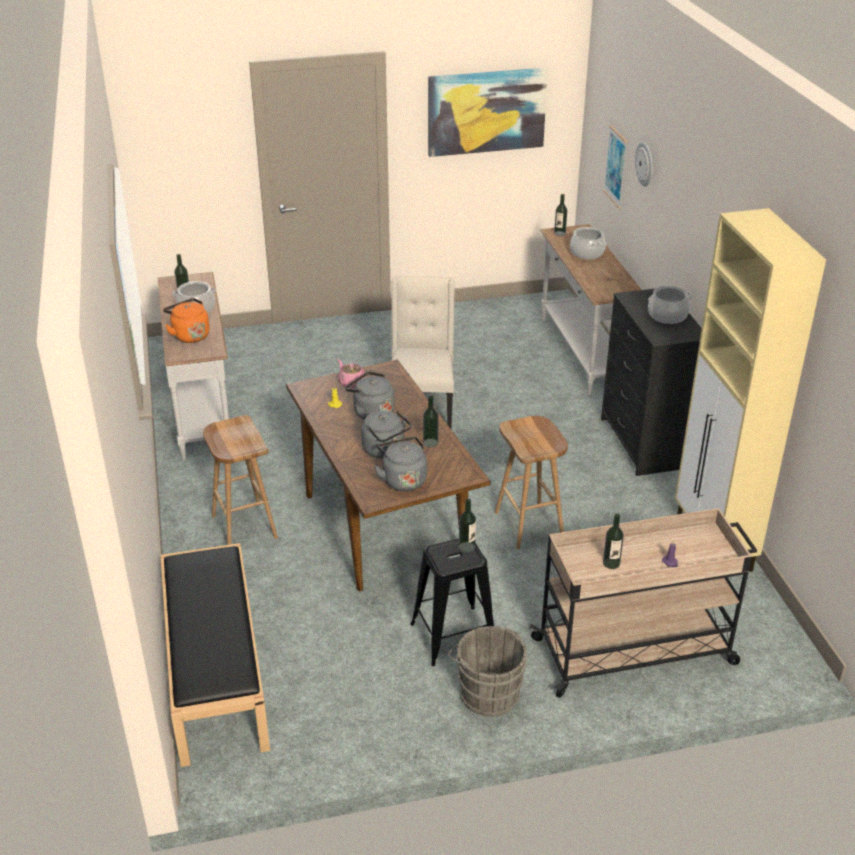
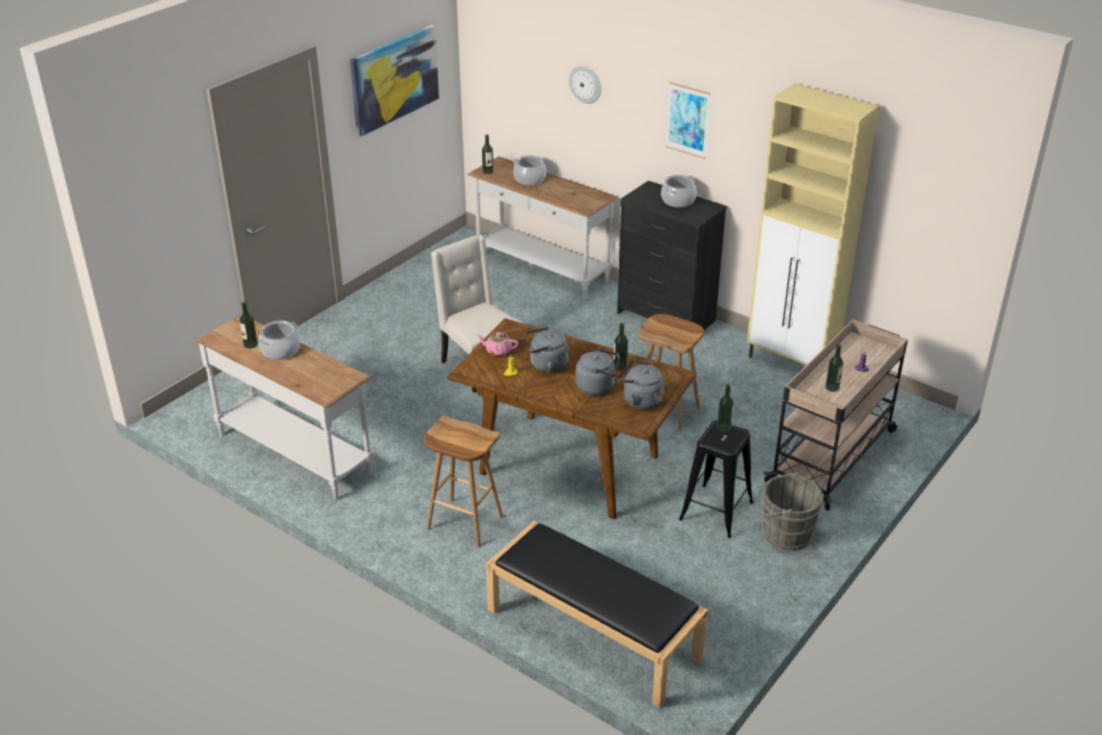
camera: 40 degrees left, 0 degrees up
(189, 335) = (310, 374): orange kettle -> none
(615, 166) = (532, 96): picture -> picture (687, 120)

